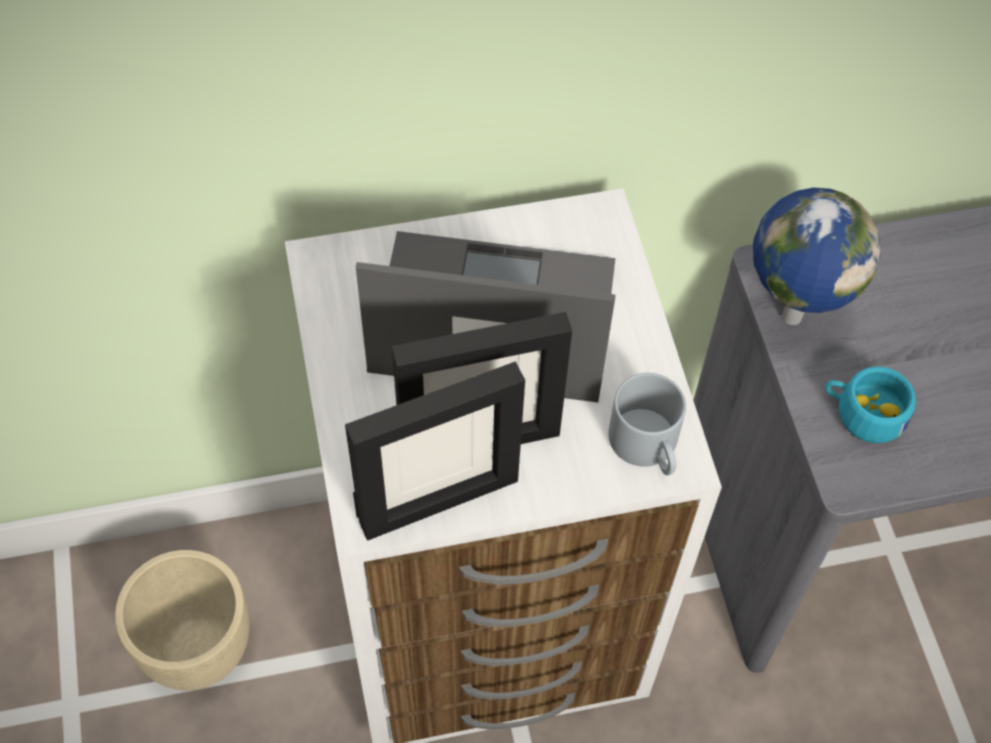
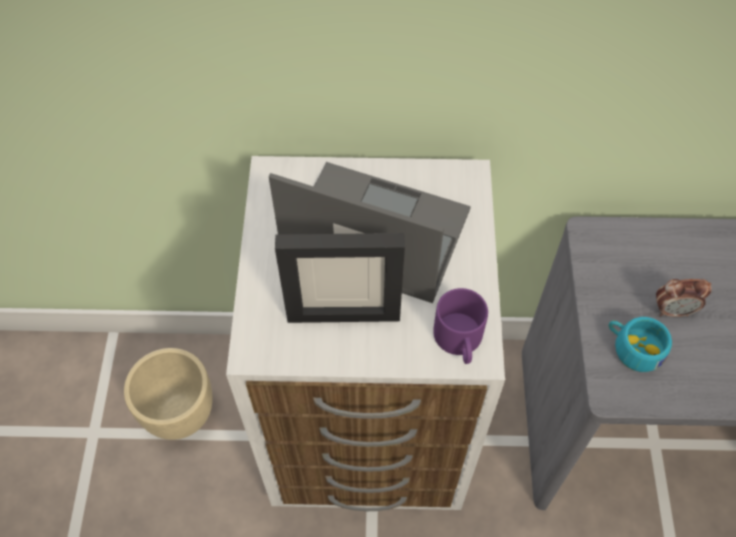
camera: 15 degrees right, 0 degrees up
(437, 498) = (304, 347): picture frame -> none
(649, 446) = (460, 341): grey mug -> purple mug
(790, 315) = (597, 270): globe -> none
(903, 351) = (673, 310): none -> alarm clock

